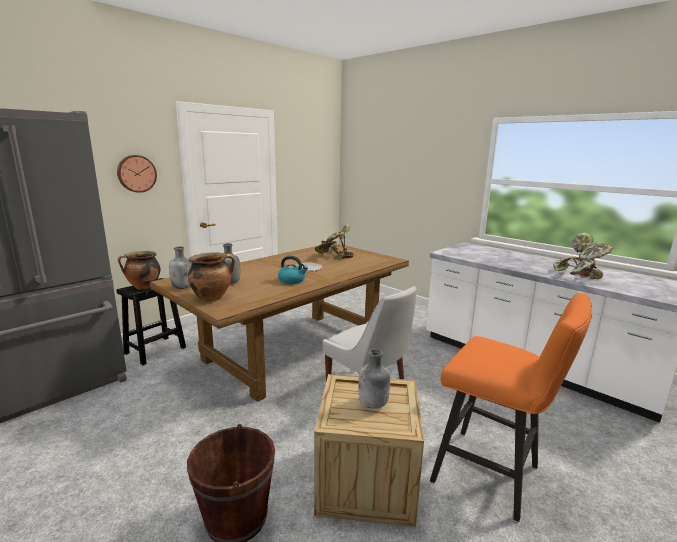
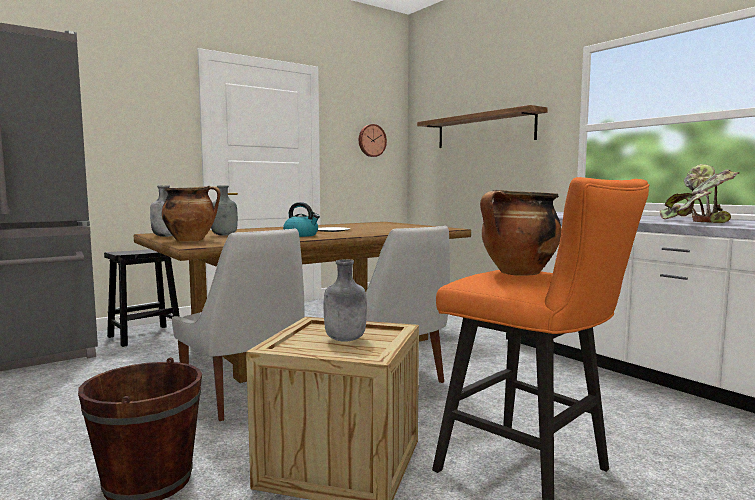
camera: 10 degrees right, 10 degrees down
(136, 173) = (145, 125): wall clock -> wall clock (371, 140)
(143, 287) = (135, 251): cooking pot -> cooking pot (518, 273)
(268, 417) = (245, 397): none -> white chair
(334, 256) = (374, 226): potted plant -> none
(407, 169) = (484, 130): none -> shelf

